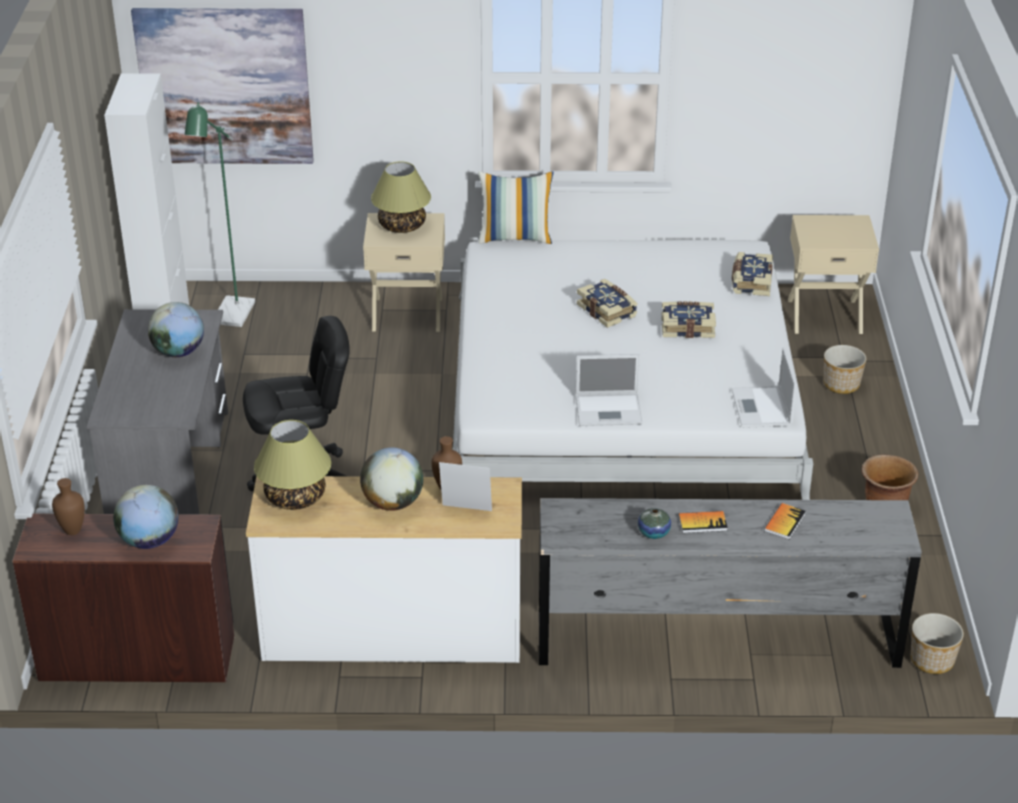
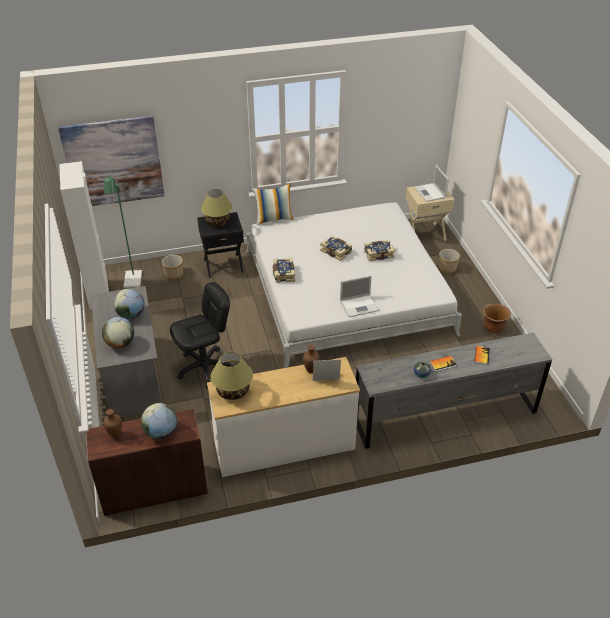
camera: 15 degrees left, 5 degrees up
(393, 503) = (286, 384): globe -> globe (120, 344)
(407, 313) = (223, 265): beige nightstand -> black nightstand
(751, 282) = (399, 225): book -> book (283, 274)
(762, 408) = (432, 292): laptop -> laptop (430, 193)
(931, 660) = (548, 406): planter -> planter (173, 274)

